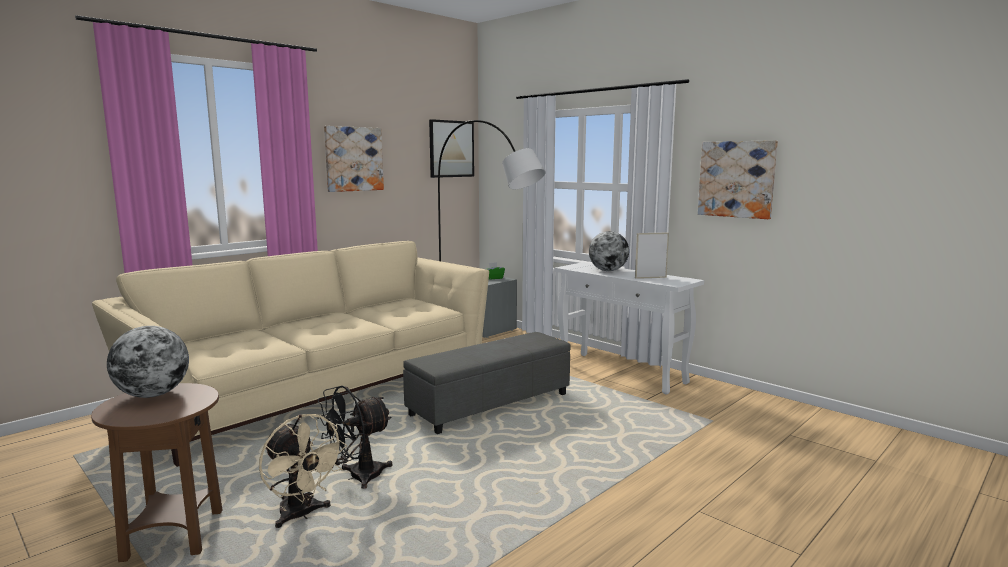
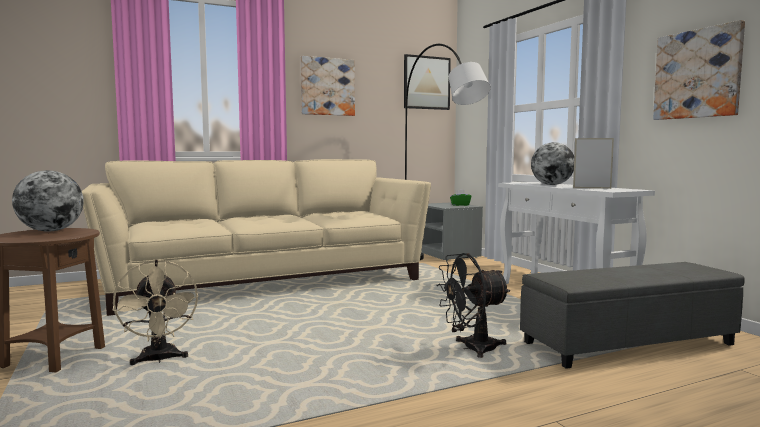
camera: 20 degrees right, 5 degrees down
(357, 477) = (231, 341): black fan -> black fan (472, 349)
(490, 404) = (402, 305): grey ottoman -> grey ottoman (627, 343)

